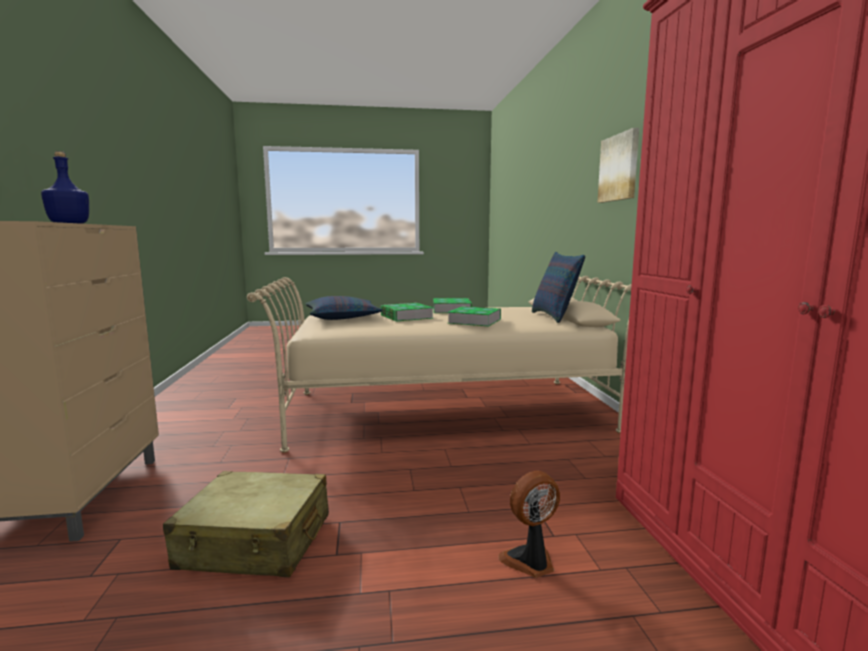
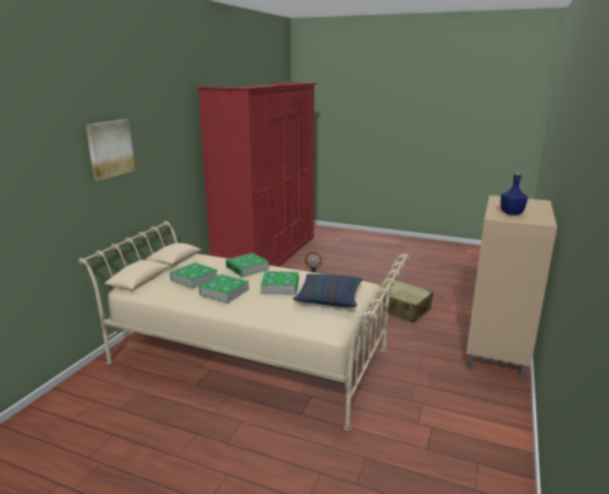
camera: 150 degrees left, 10 degrees up
(504, 311) = (194, 279): none -> book
(554, 317) = (184, 263): blue pillow -> none

